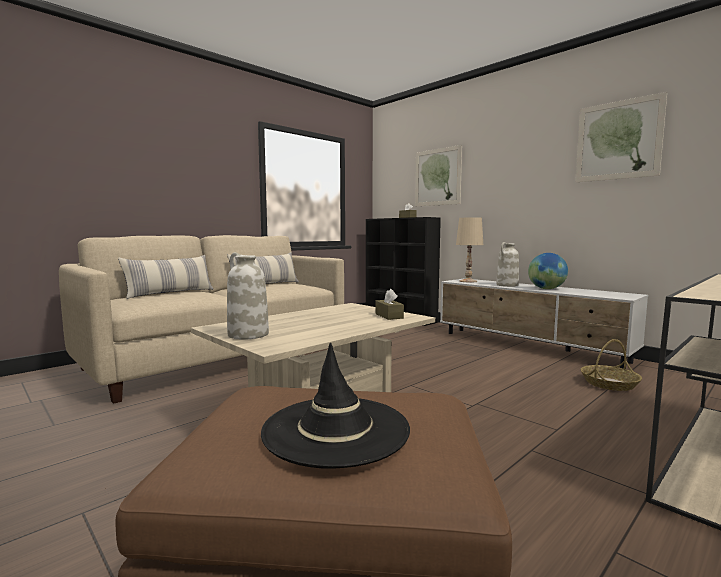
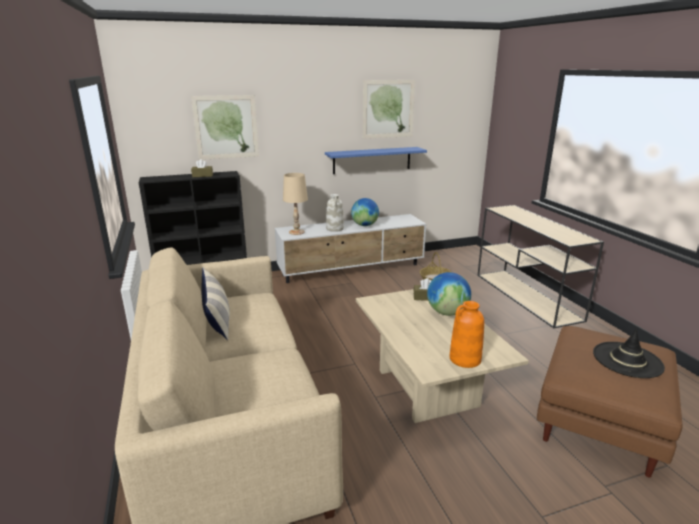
camera: 65 degrees left, 15 degrees up
(170, 293) = (229, 386): pillow -> none
(247, 334) = (465, 359): white vase -> orange vase
(360, 323) = (447, 312): none -> globe
(589, 211) = (372, 160): none -> blue shelf

